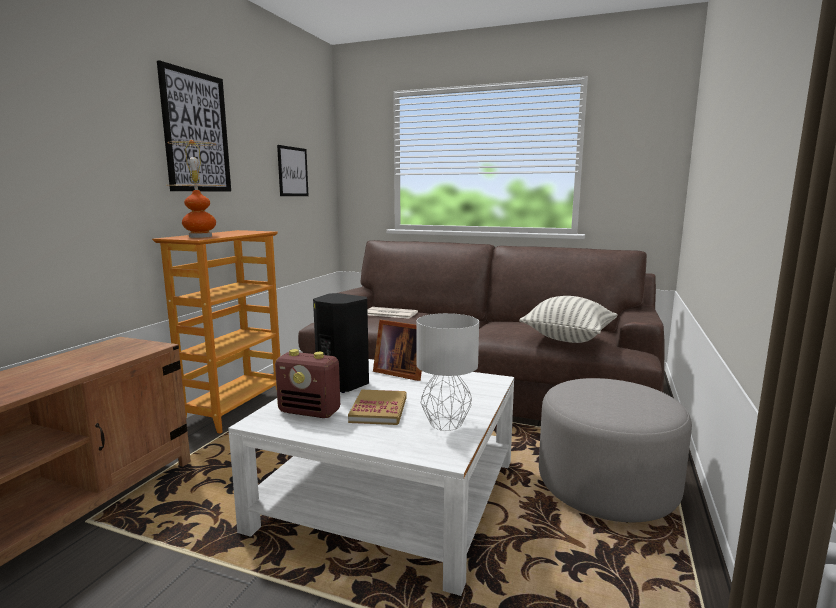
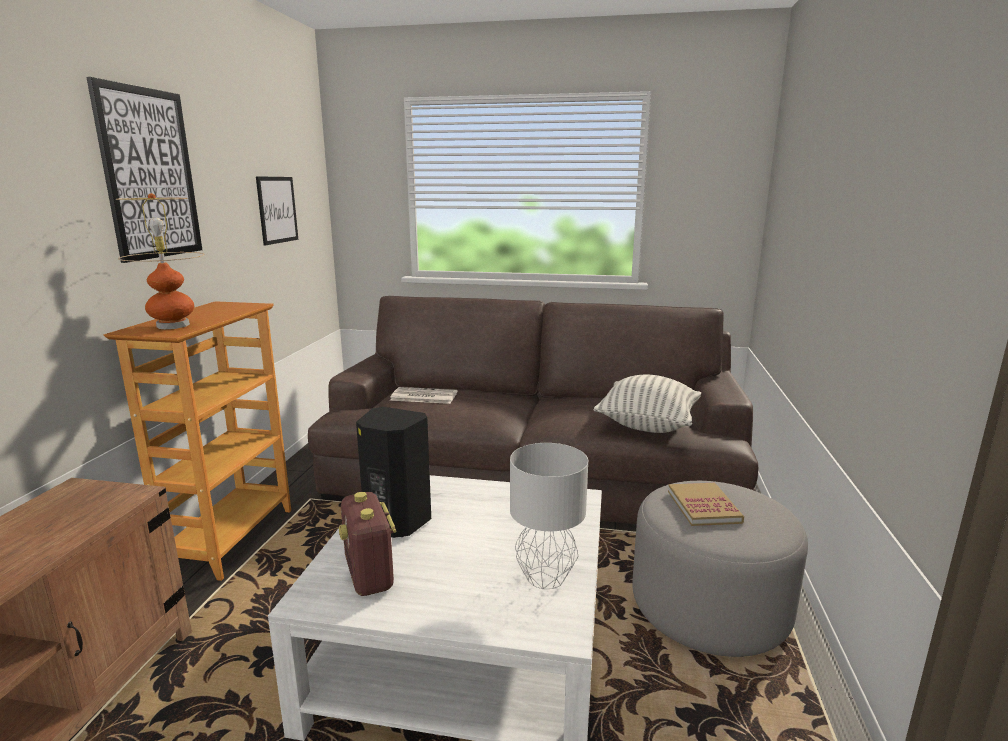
camera: 10 degrees left, 5 degrees up
(310, 412) = (370, 575): radio -> radio turned 60 degrees clockwise
(379, 410) = (456, 562): book -> book (703, 507)
(400, 372) = (463, 495): picture frame -> none

